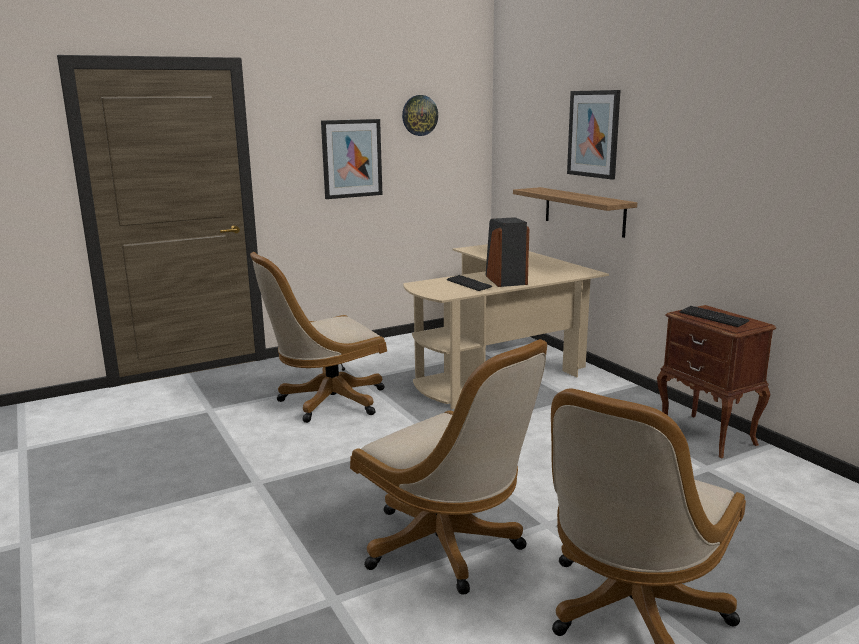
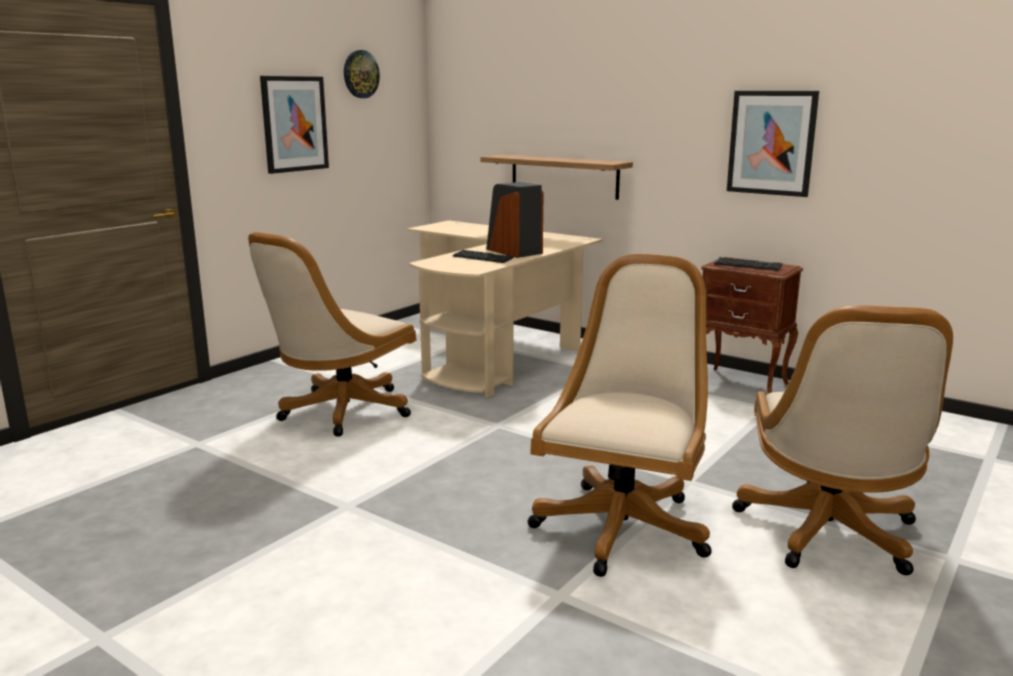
camera: 25 degrees left, 0 degrees up
(451, 548) = (623, 521): office chair -> office chair turned 90 degrees counterclockwise
(593, 134) = (573, 93): picture -> picture (771, 143)

